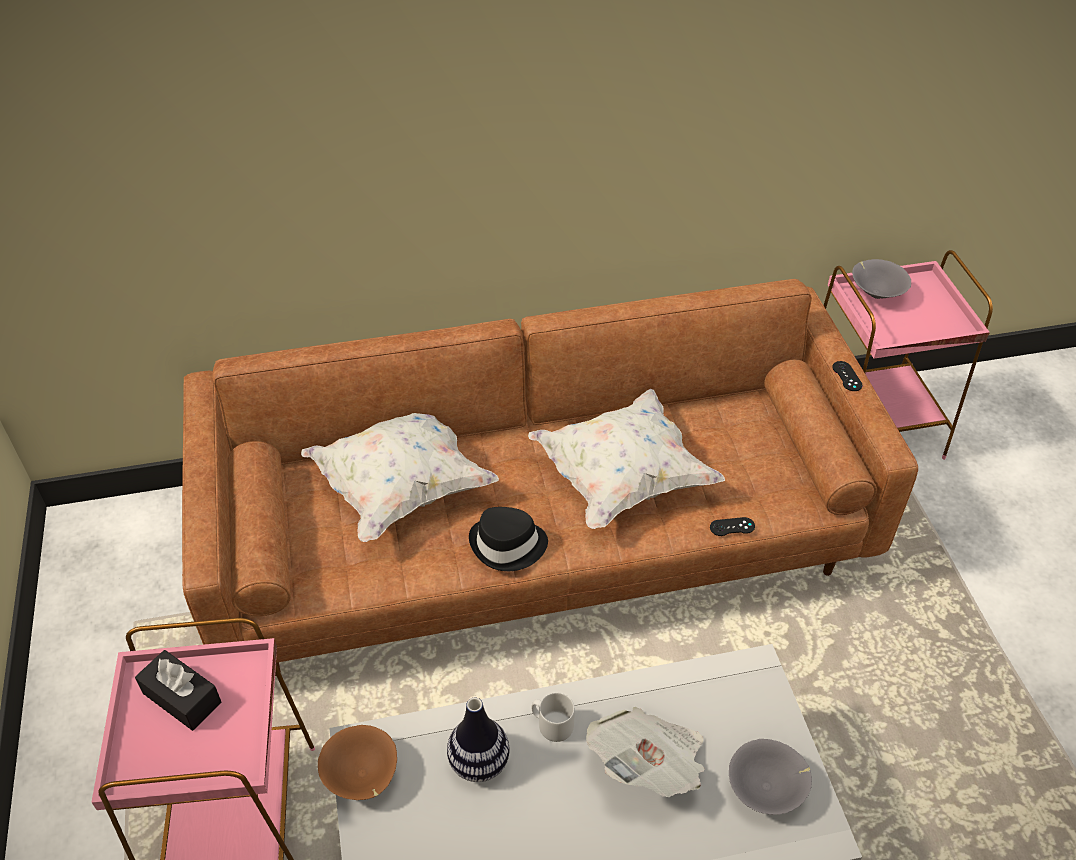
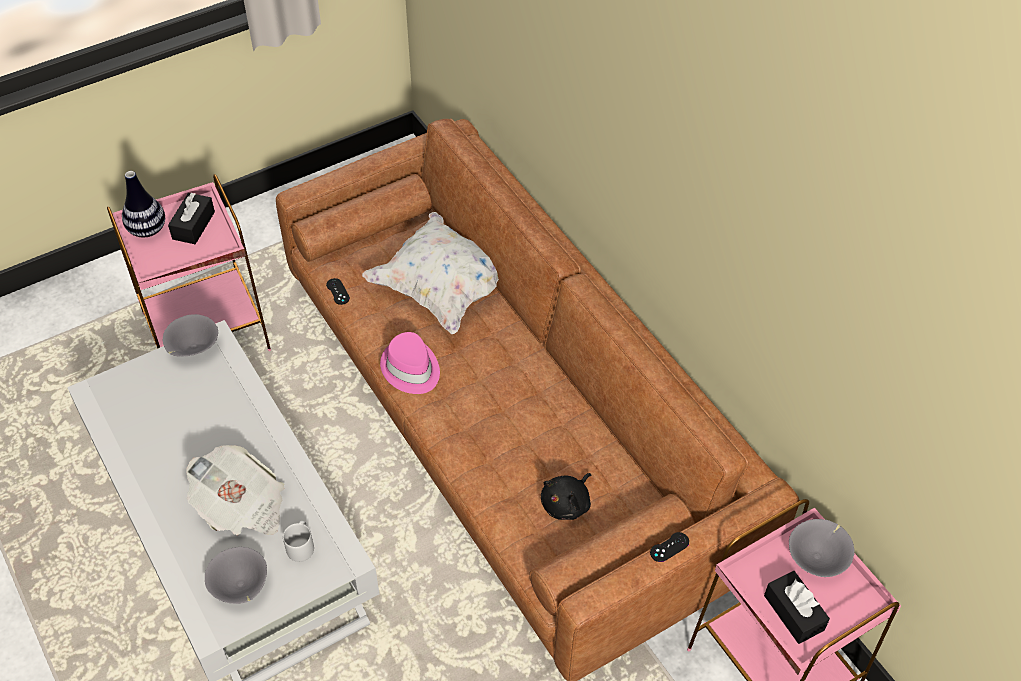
camera: 70 degrees right, 5 degrees up
(362, 776) = (193, 348): brown bowl -> grey bowl
(479, 762) = (219, 407): vase -> vase (147, 230)
(508, 545) = (410, 369): black hat -> pink hat
(552, 724) = (259, 440): grey mug -> grey mug (301, 546)
(622, 479) = (513, 426): white pillow -> none
(732, 527) = (489, 516): black game controller -> black game controller (338, 291)
(734, 463) = (567, 504): none -> black plush toy
(927, 323) = (793, 612): none -> black tissue box

